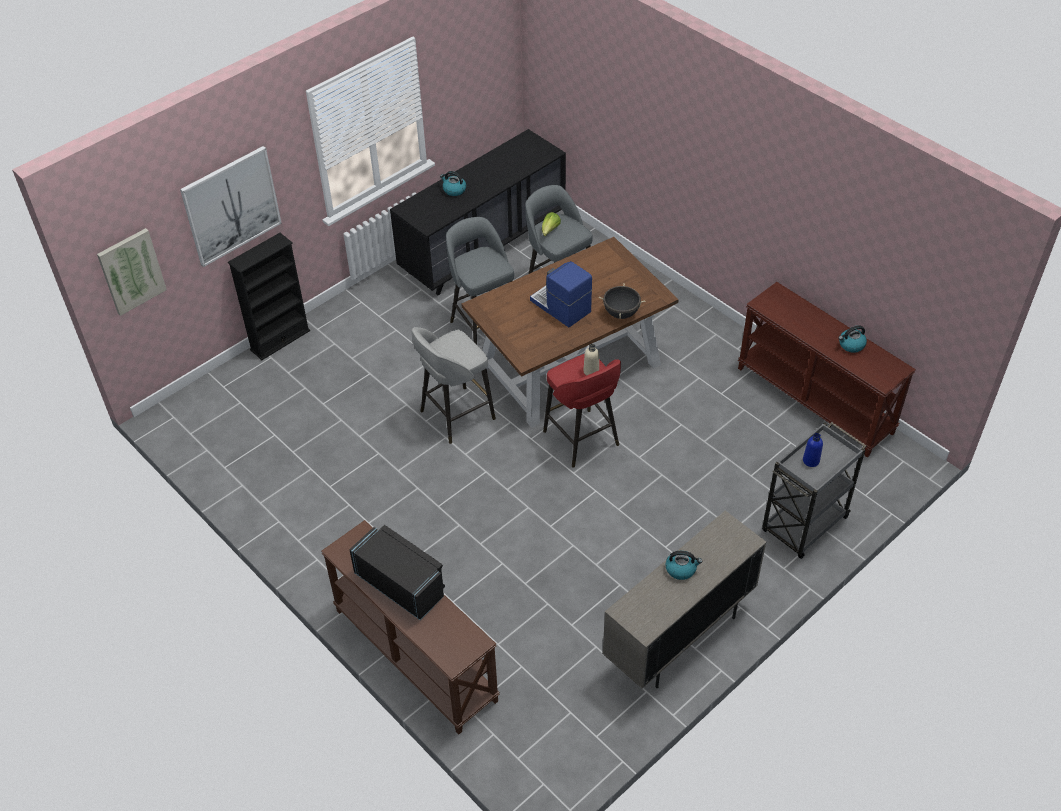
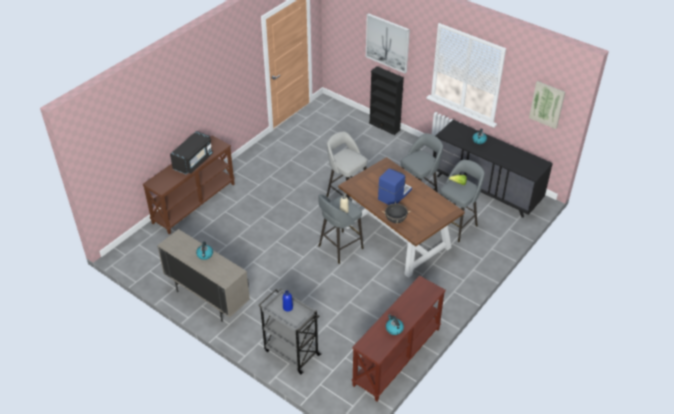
camera: 80 degrees right, 5 degrees down
(131, 271) = (339, 28): picture -> picture (547, 104)
(582, 440) = (339, 248): red stool -> grey stool

